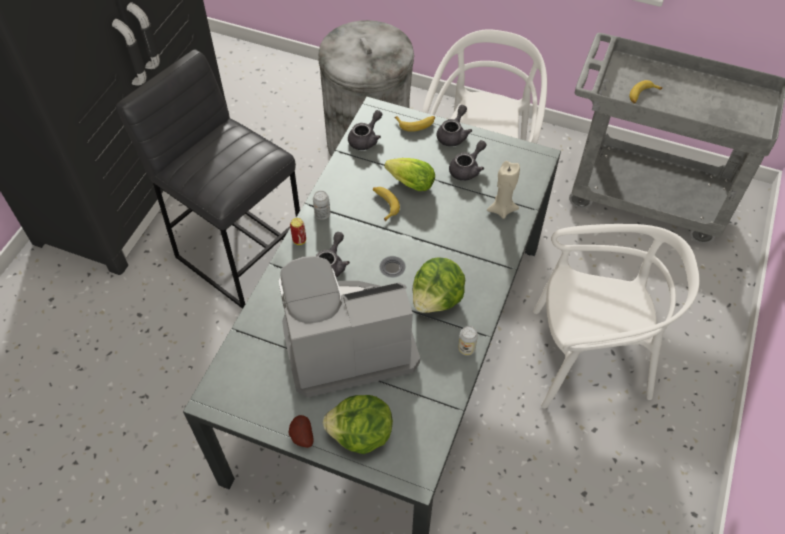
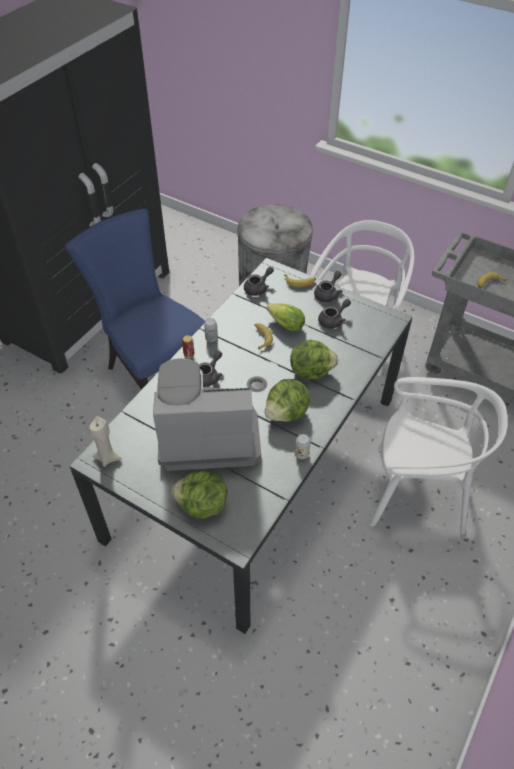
camera: 10 degrees right, 5 degrees down
(239, 253) = (153, 371): grey stool -> blue chair
(301, 437) = (155, 499): potato -> none
(454, 239) = (311, 371): none -> lettuce
(501, 209) = (354, 354): beige candle -> beige candle (107, 457)

